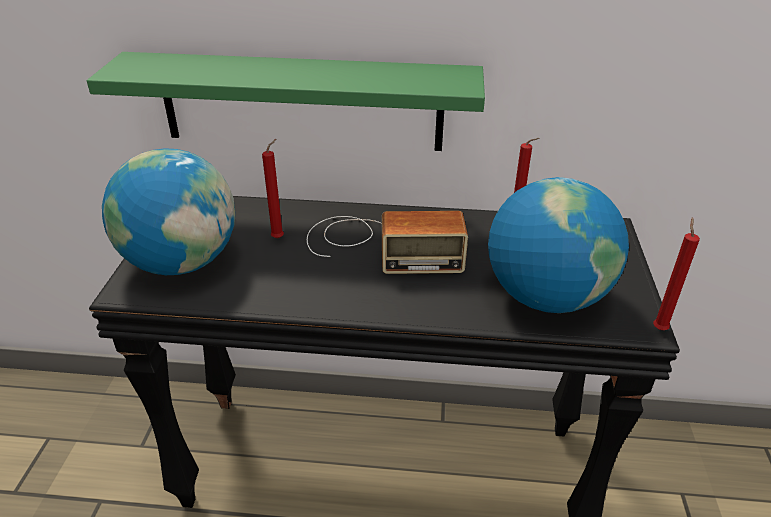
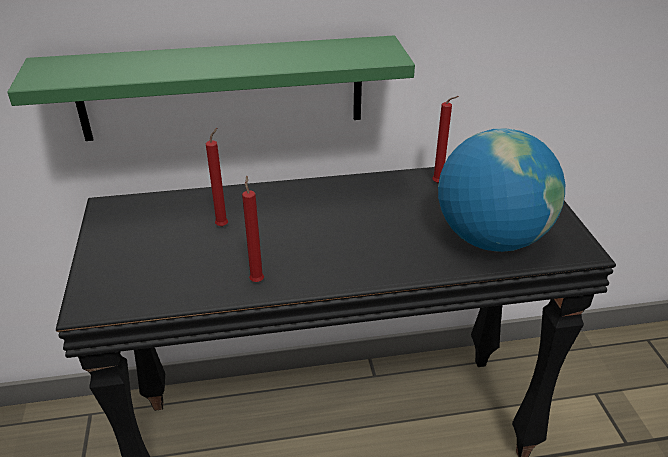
camera: 15 degrees left, 0 degrees up
(182, 262) = (135, 265): globe -> none
(379, 246) = (323, 217): radio -> none
(659, 328) = (593, 248): red candle -> red candle (257, 280)

